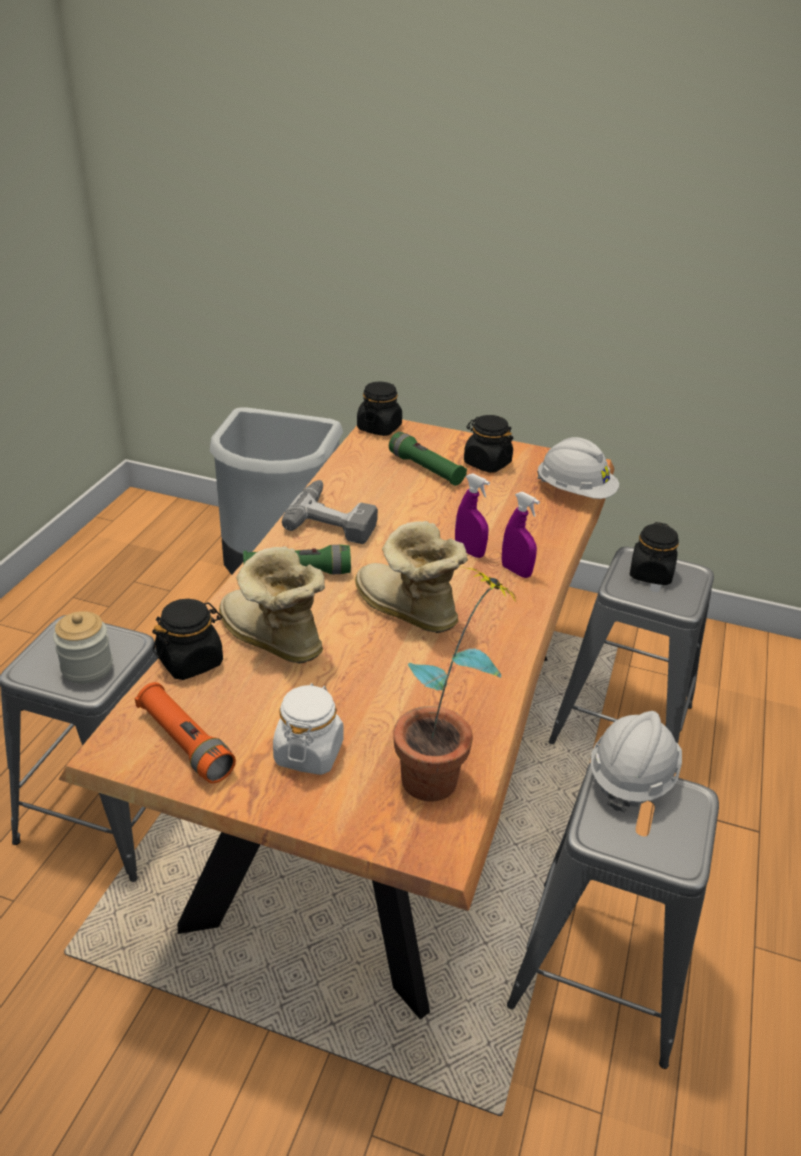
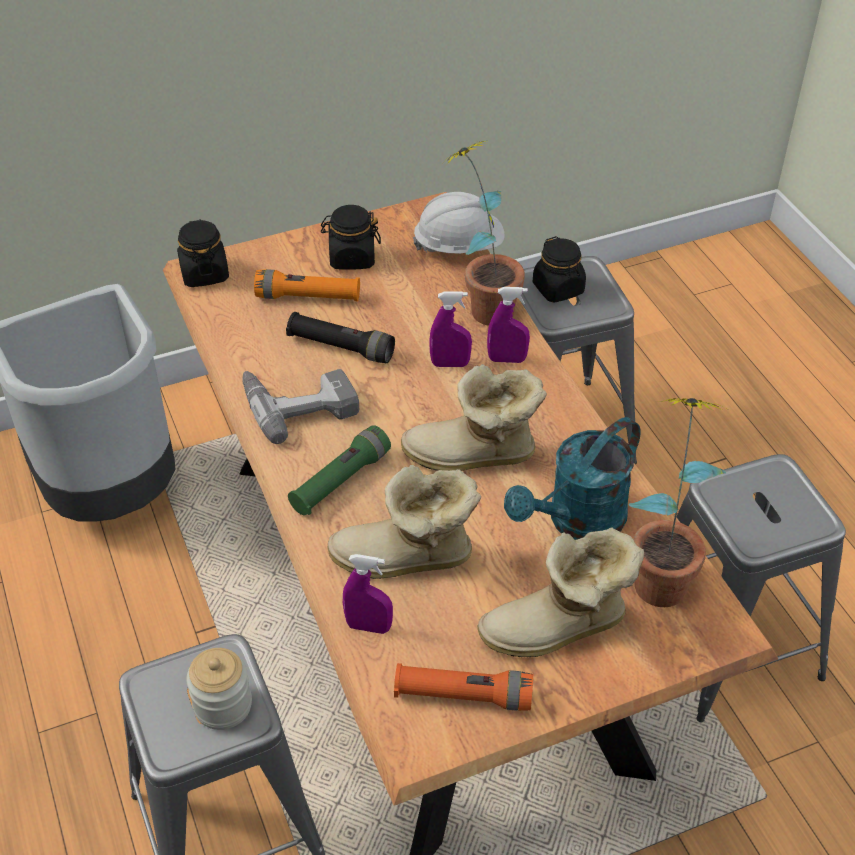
camera: 40 degrees left, 10 degrees up
(191, 661) = (368, 626): black jar -> purple spray bottle
(309, 752) = (558, 630): white jar -> boot
(407, 505) = (341, 347): none -> black flashlight
(424, 696) = (577, 522): none -> turquoise watering can
(426, 469) = (308, 297): green flashlight -> orange flashlight
(544, 532) = (483, 304): none -> potted plant
(631, 776) = (729, 481): white hard hat -> none

